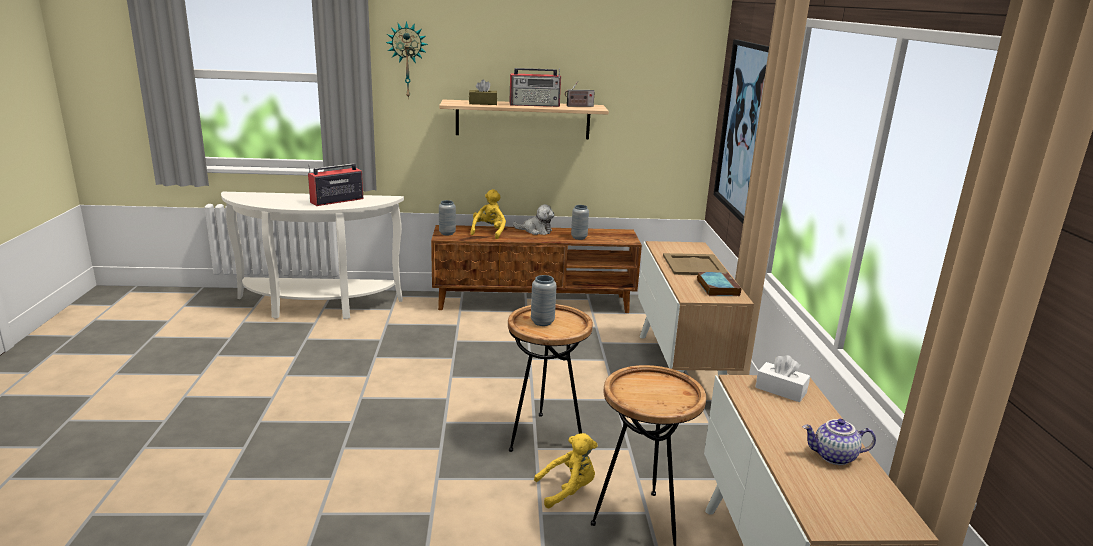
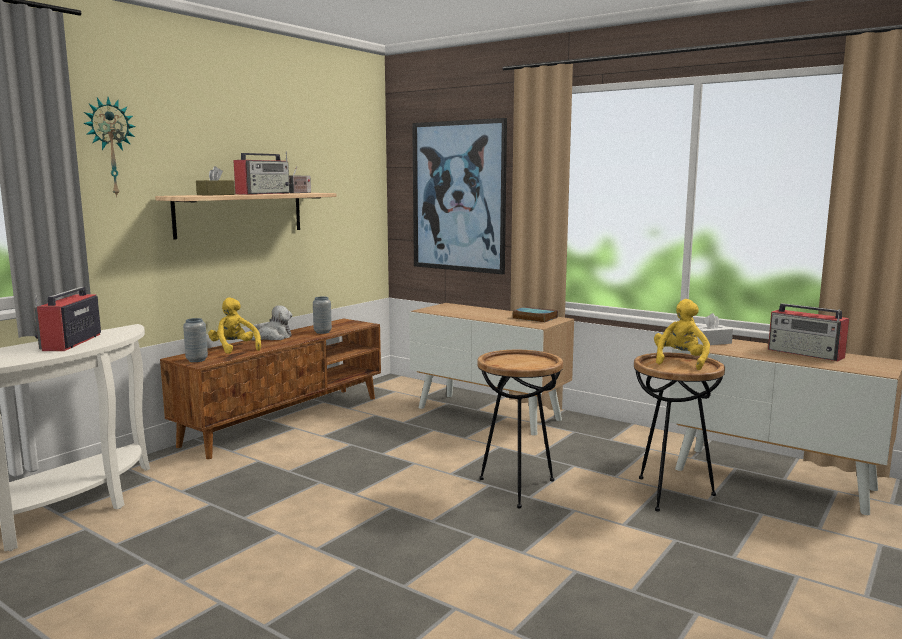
camera: 50 degrees left, 10 degrees down
(542, 322) = (514, 363): grey vase -> none
(568, 490) = (604, 504): yellow plush toy -> yellow plush toy (680, 361)
(693, 265) = (483, 313): beige tray -> none
(834, 457) = (806, 354): teapot -> radio

